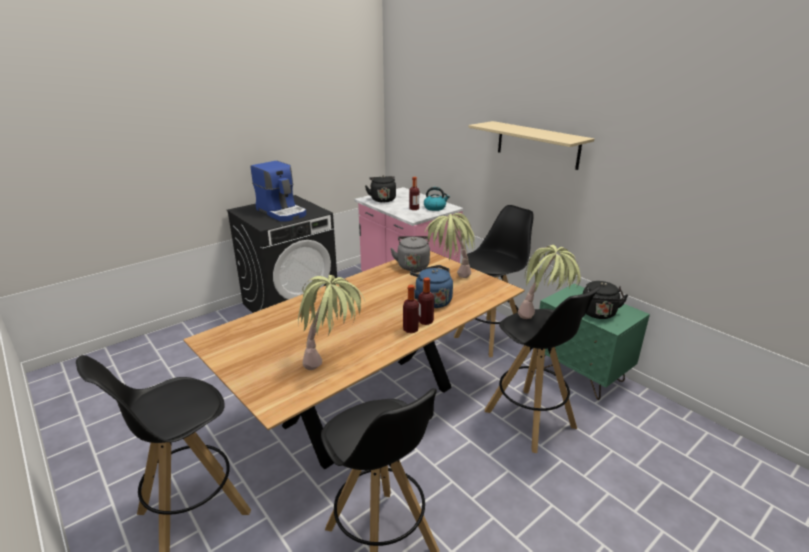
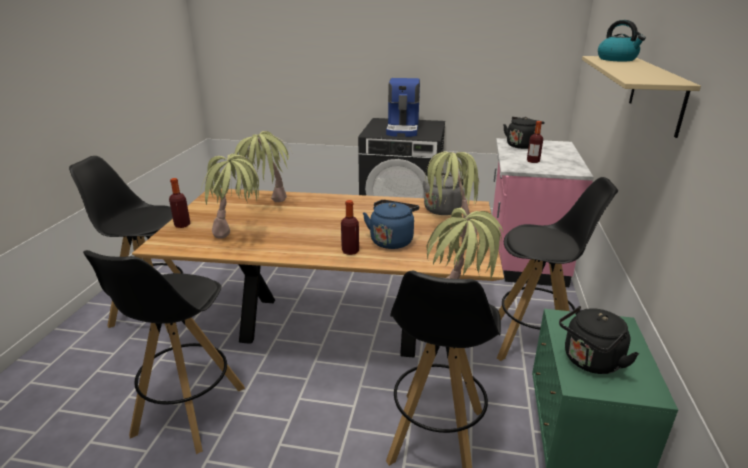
camera: 50 degrees right, 0 degrees up
(289, 325) = (267, 207): none -> potted plant
(410, 329) = (326, 250): bottle -> bottle (182, 225)
(435, 208) = (558, 167): kettle -> kettle (617, 59)

